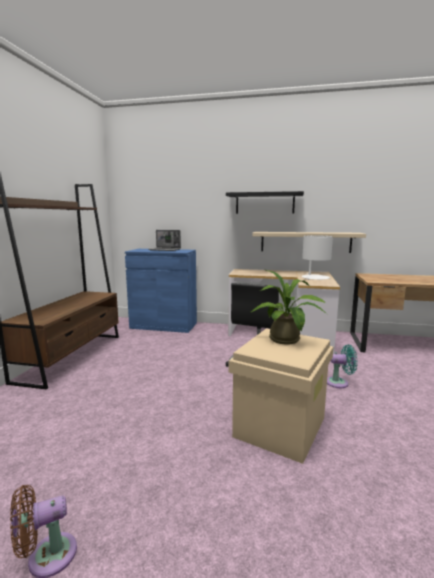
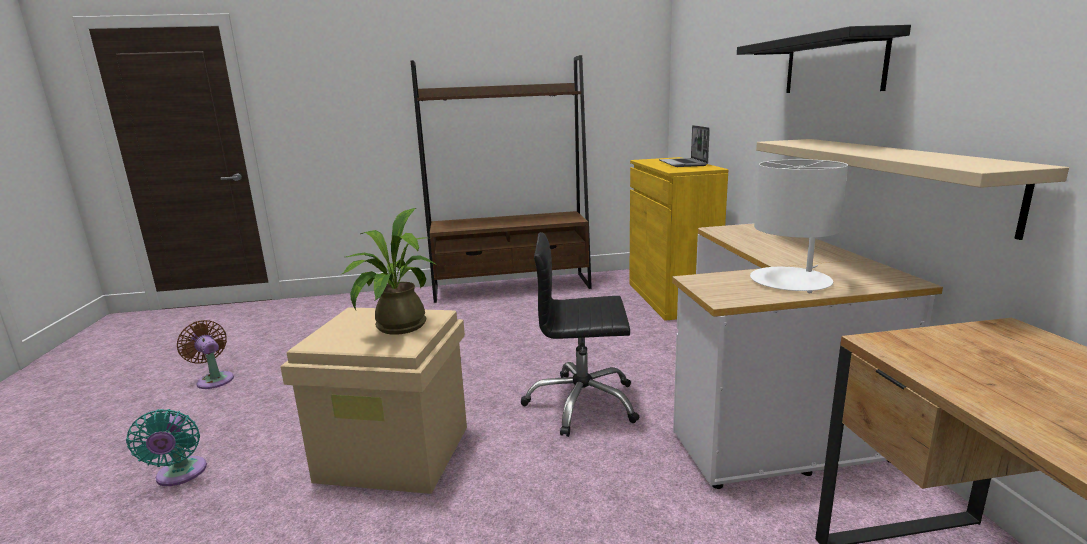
camera: 70 degrees right, 5 degrees up
(163, 325) = (670, 298): blue cabinet -> yellow cabinet
(339, 383) = (580, 506): turquoise fan -> turquoise fan (180, 475)

